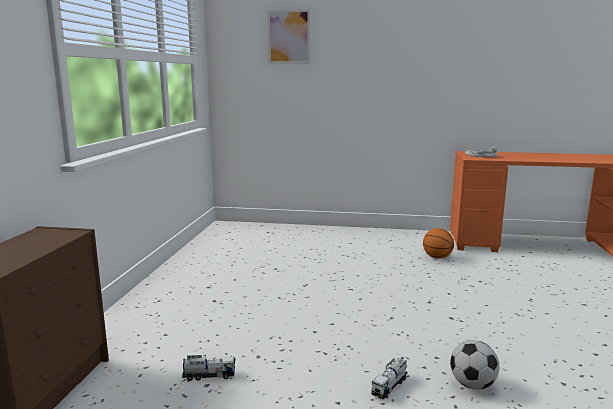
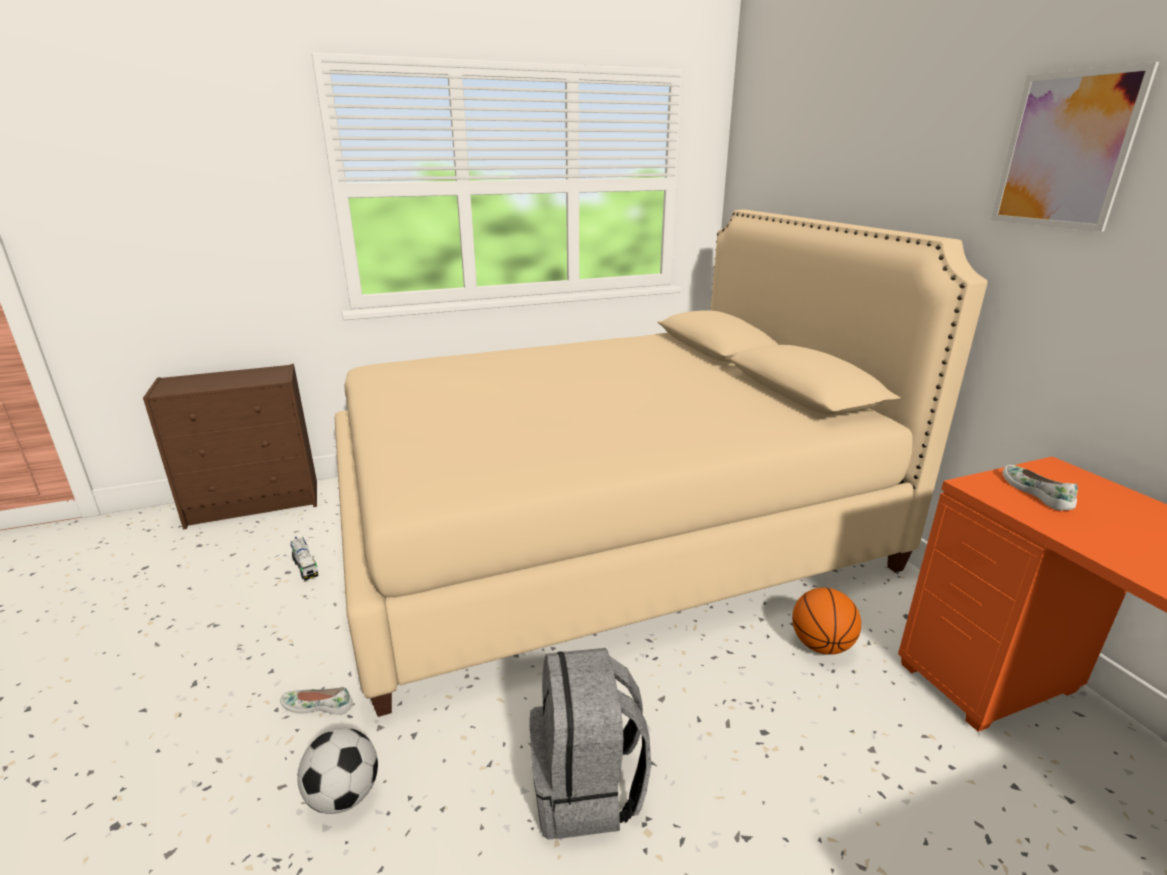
camera: 60 degrees right, 10 degrees up
(289, 37) = (814, 144): picture -> picture (1065, 150)
(295, 271) = (600, 527): none -> beige bed
(390, 386) = (318, 705): toy truck -> white shoe
(495, 321) = (587, 789): none -> grey backpack

